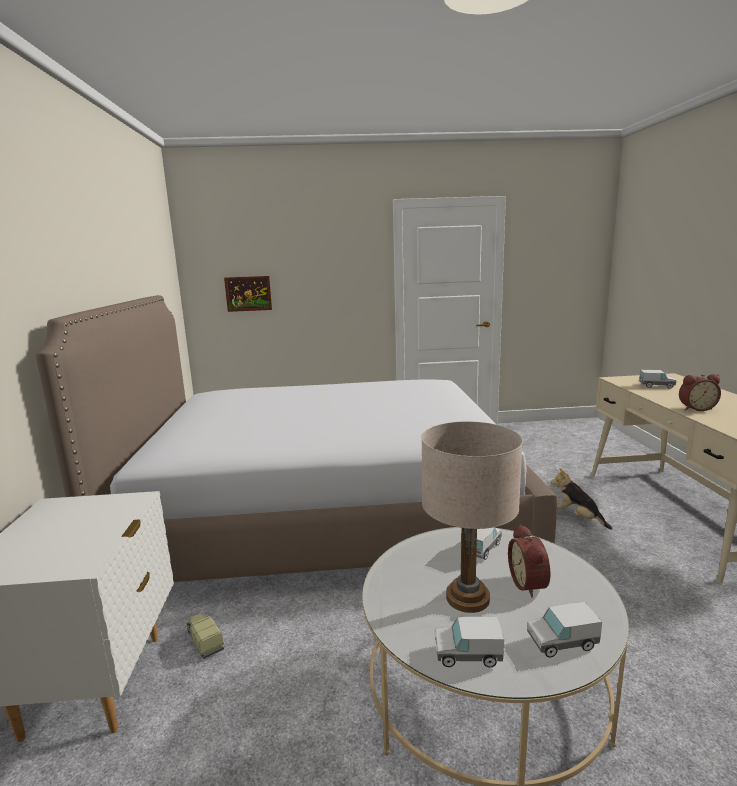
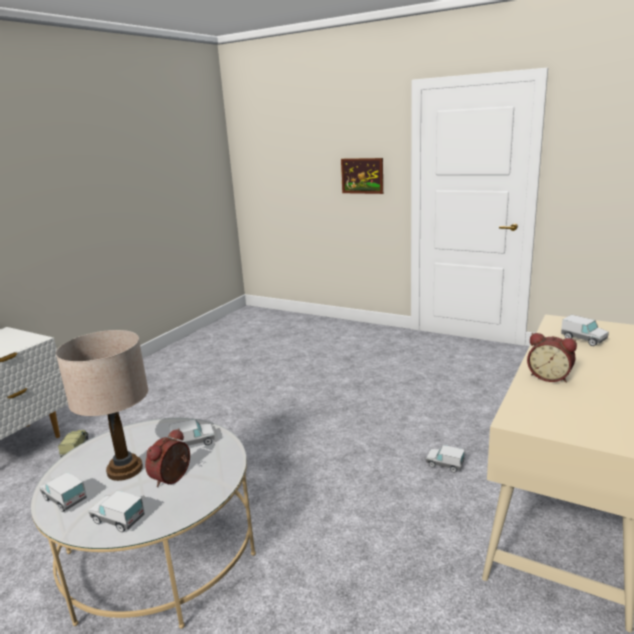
camera: 35 degrees right, 5 degrees up
(248, 293) = (280, 177): picture -> picture (362, 176)
(326, 514) = (246, 390): bed -> none
(578, 517) = (445, 465): plush toy -> toy truck

